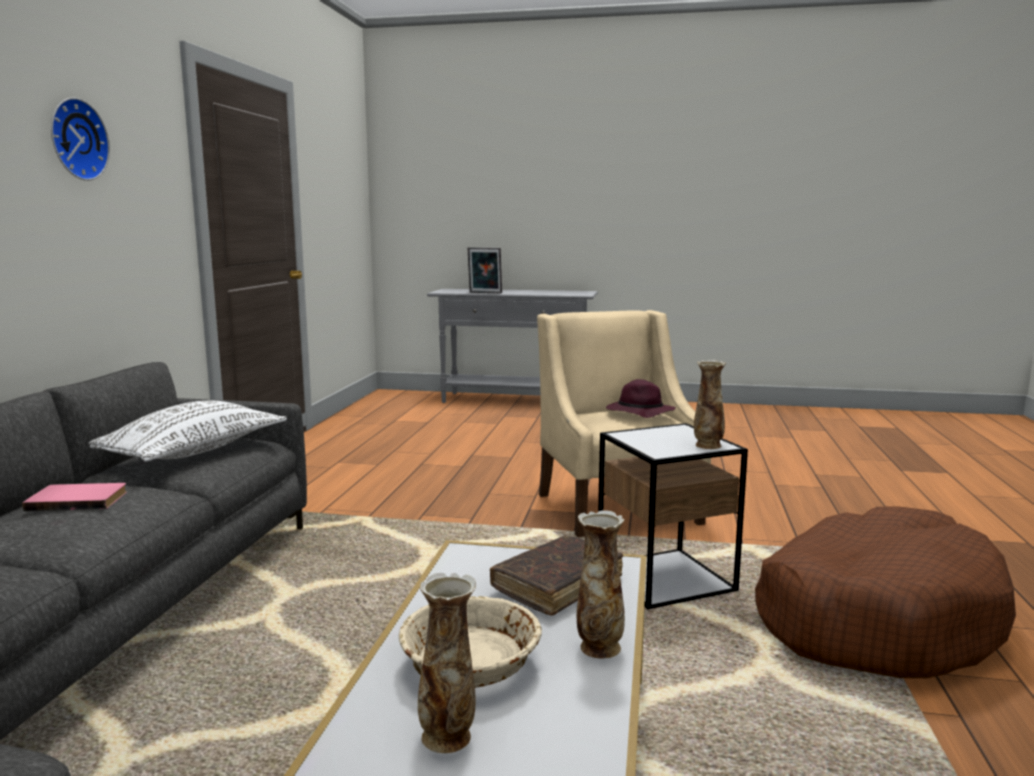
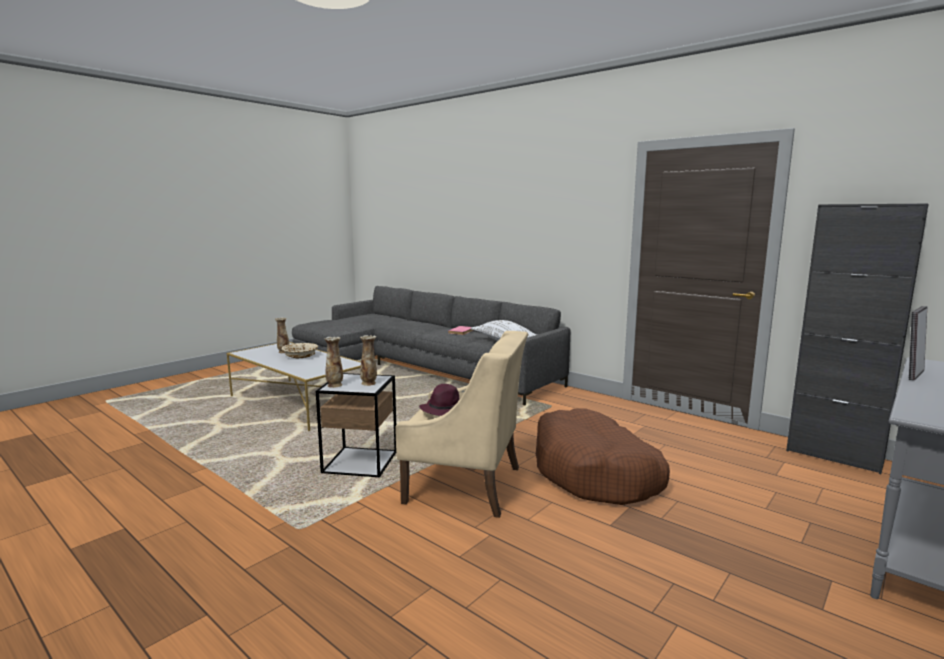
camera: 120 degrees right, 0 degrees up
(75, 139) = (553, 208): wall clock -> none
(363, 410) = (834, 456): none -> black cabinet
(557, 585) = (313, 368): brown book -> none
(599, 647) = (279, 365): vase -> vase (369, 383)
(875, 618) = (244, 496): brown dog bed -> brown dog bed (595, 473)

